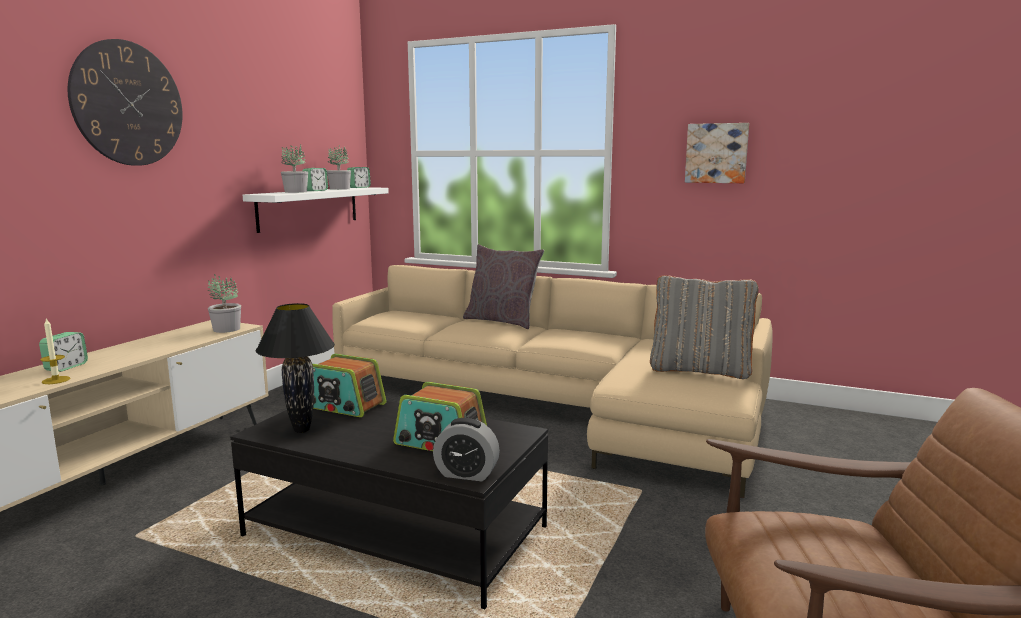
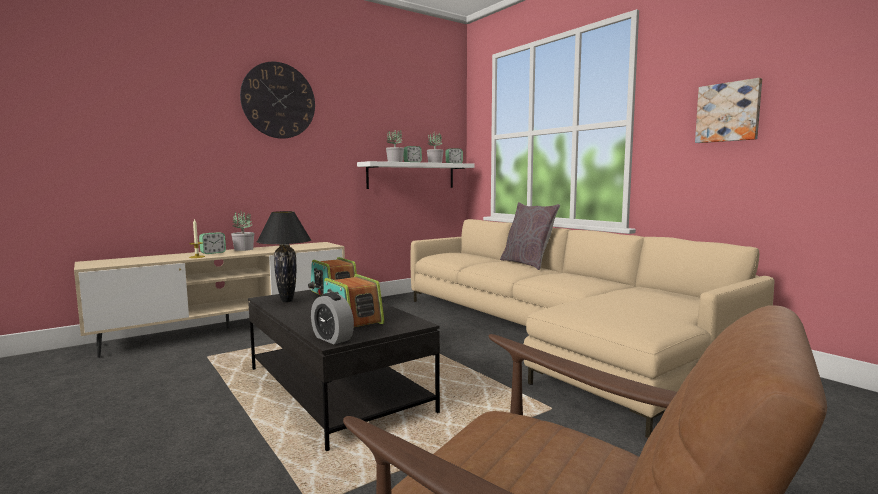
camera: 30 degrees right, 5 degrees down
(226, 329) = (321, 246): potted plant -> potted plant (243, 249)
(700, 370) = (646, 310): grey pillow -> none

